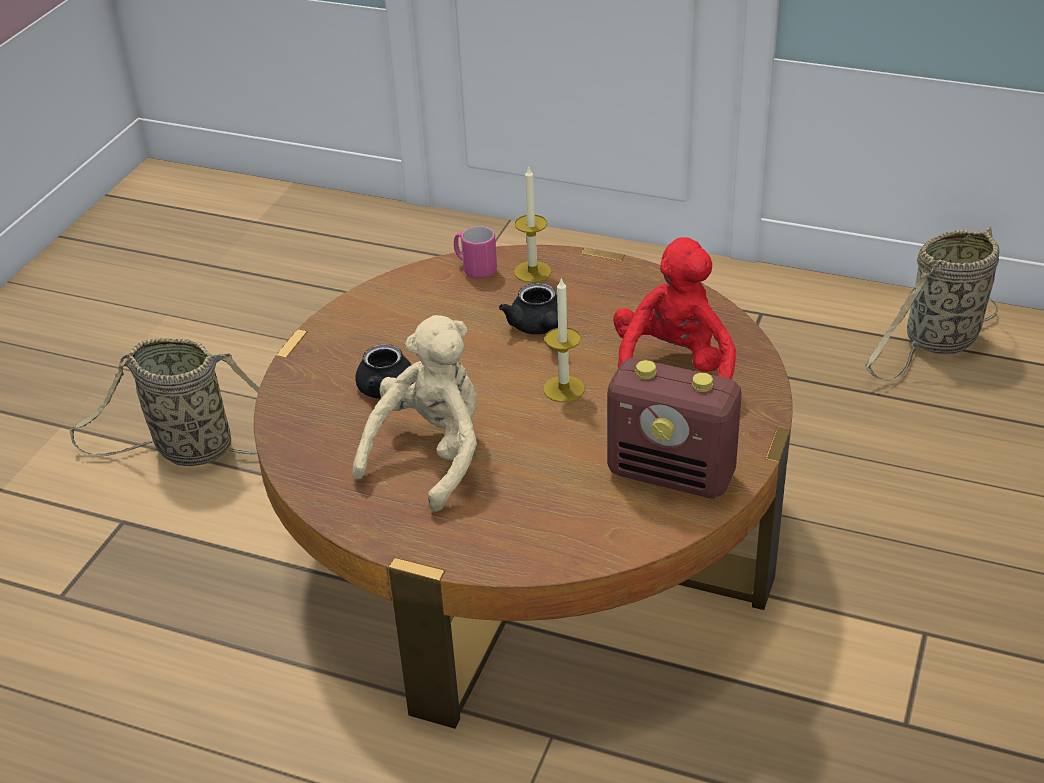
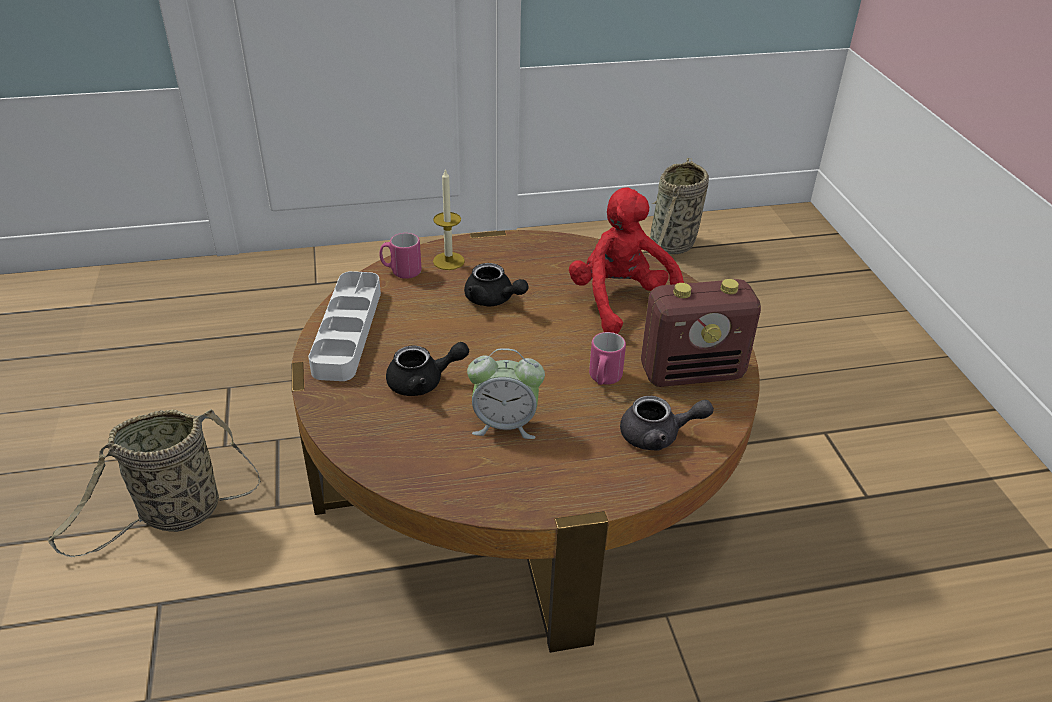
camera: 35 degrees left, 0 degrees up
(371, 314) = (347, 331): none -> white tray
(431, 455) = (505, 424): beige plush toy -> alarm clock
(564, 389) = (556, 338): candle -> none
(568, 523) = (658, 436): none -> grey teapot
(570, 447) = (603, 379): none -> pink mug

